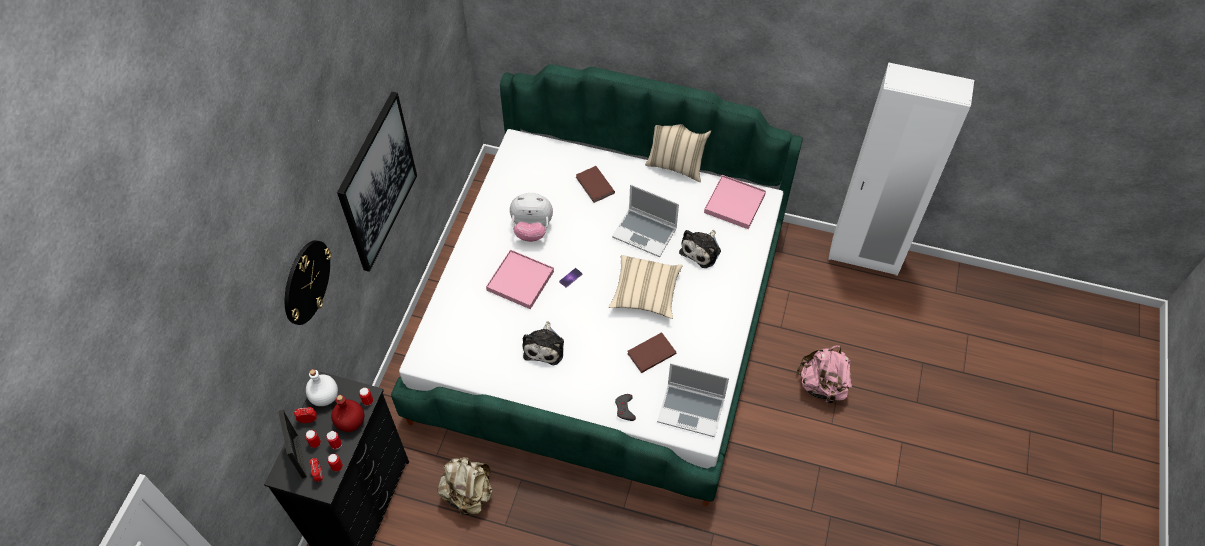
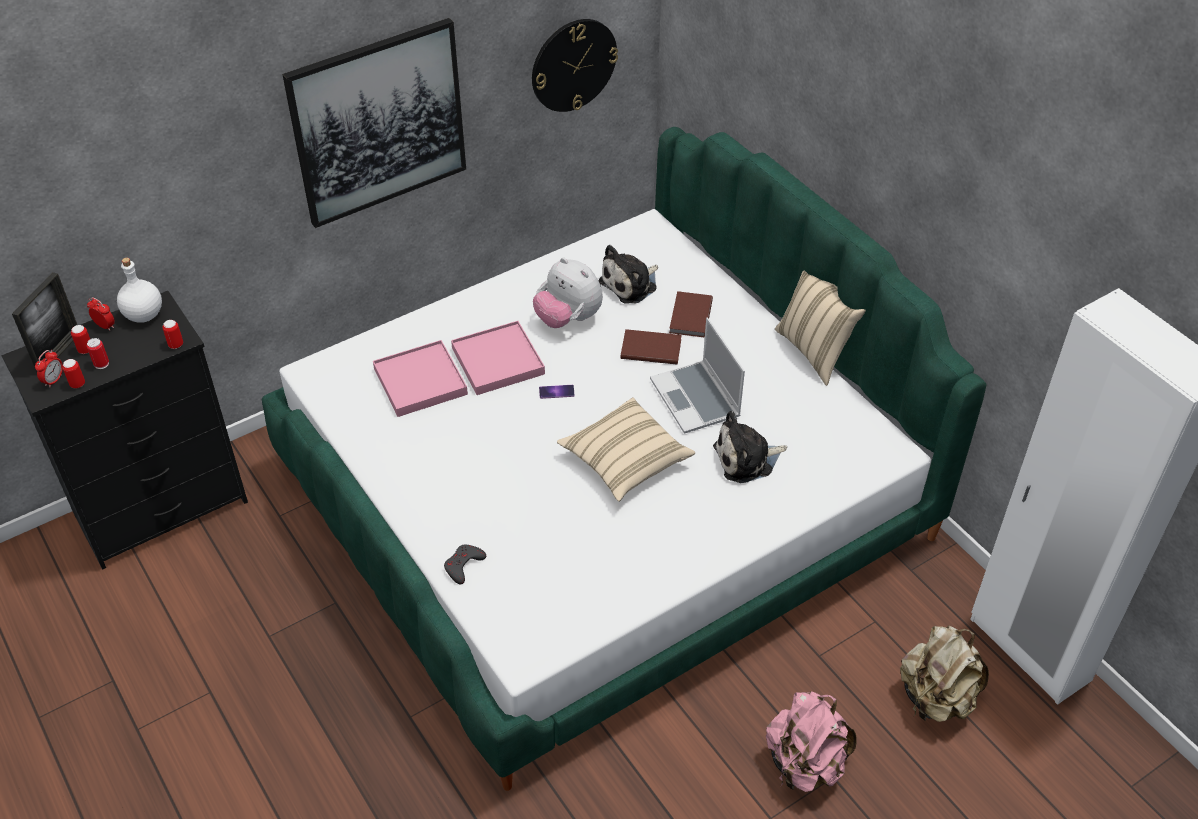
camera: 40 degrees right, 10 degrees down
(306, 282) = (178, 150): wall clock -> wall clock (573, 65)
(351, 421) = (139, 353): red bottle -> none
(468, 494) = (267, 577): beige backpack -> beige backpack (936, 698)
(545, 347) = (449, 442): plush toy -> plush toy (631, 284)
(650, 353) = (559, 527): brown book -> brown book (650, 348)
(692, 410) = (540, 622): laptop -> none
(734, 204) = (846, 434): pink tray -> pink tray (420, 382)

